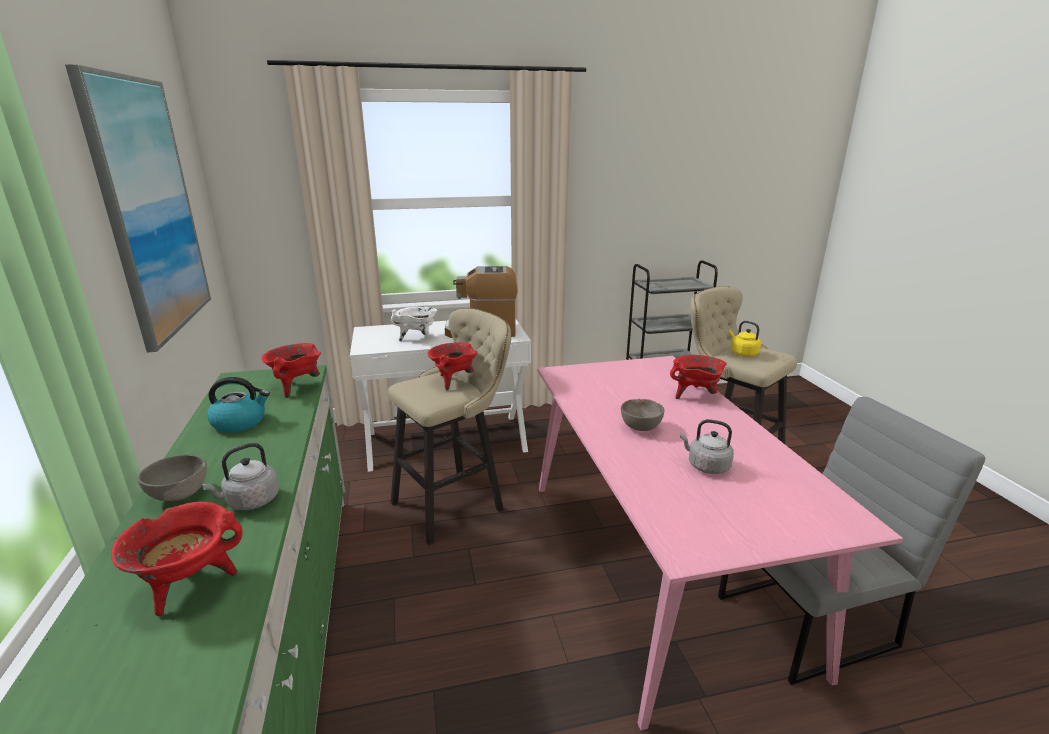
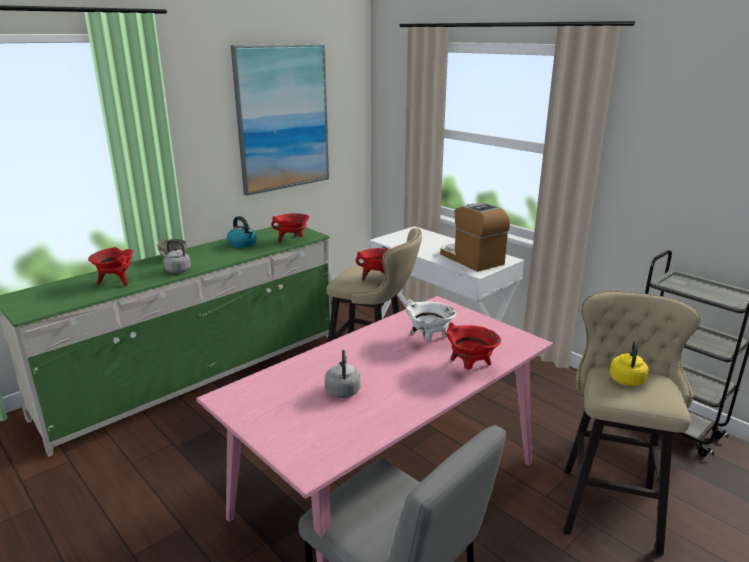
camera: 60 degrees right, 0 degrees up
(417, 338) = (423, 246): white cooking pot -> white cooking pot (429, 339)
(641, 427) = (379, 354): grey bowl -> none

